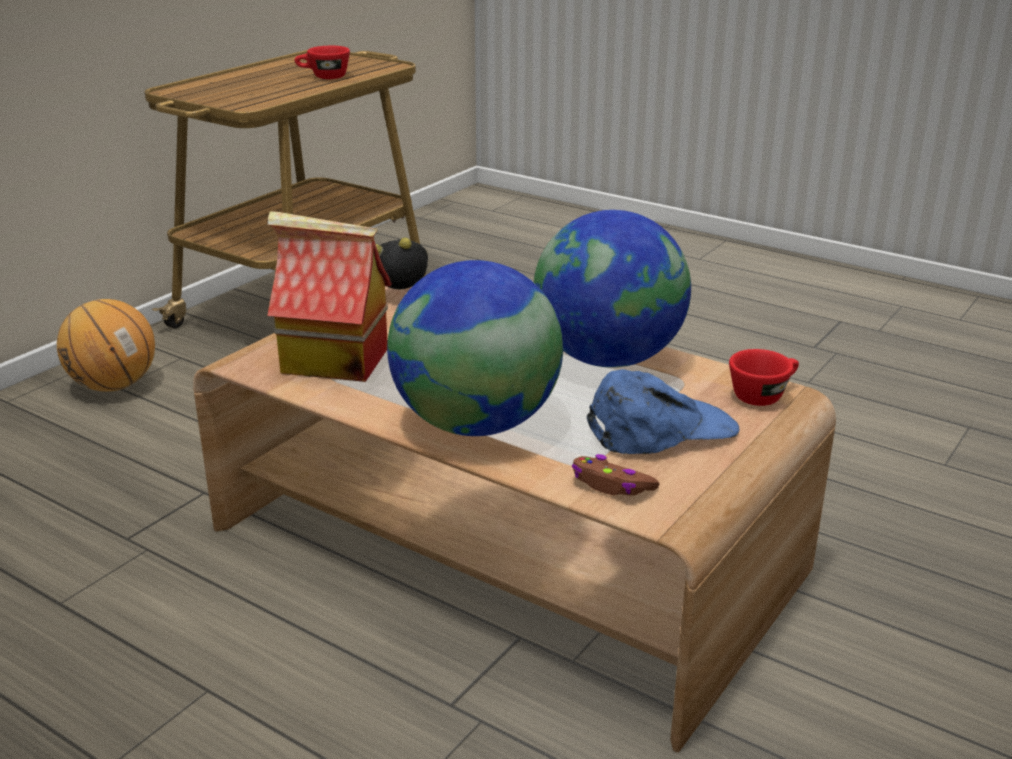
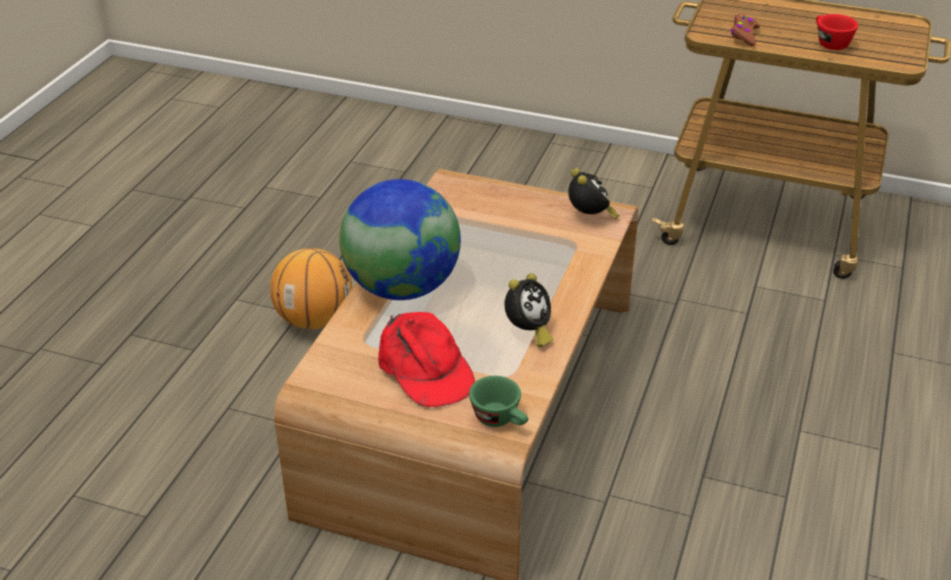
camera: 75 degrees right, 10 degrees up
(113, 386) = (594, 173): basketball -> basketball (314, 320)
(332, 361) = (466, 212): toy house -> none
(608, 359) = (528, 332): globe -> alarm clock
(611, 485) = (341, 356): brown game controller -> brown game controller (744, 35)
(660, 429) = (425, 370): blue cap -> red cap
(763, 395) = (501, 419): red cup -> green cup

